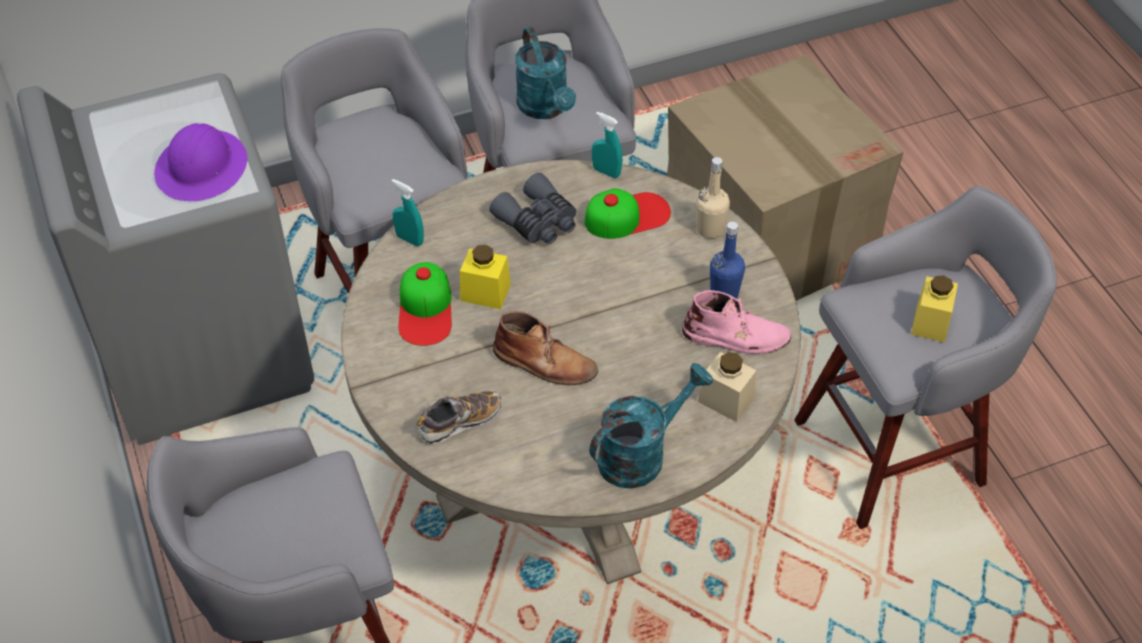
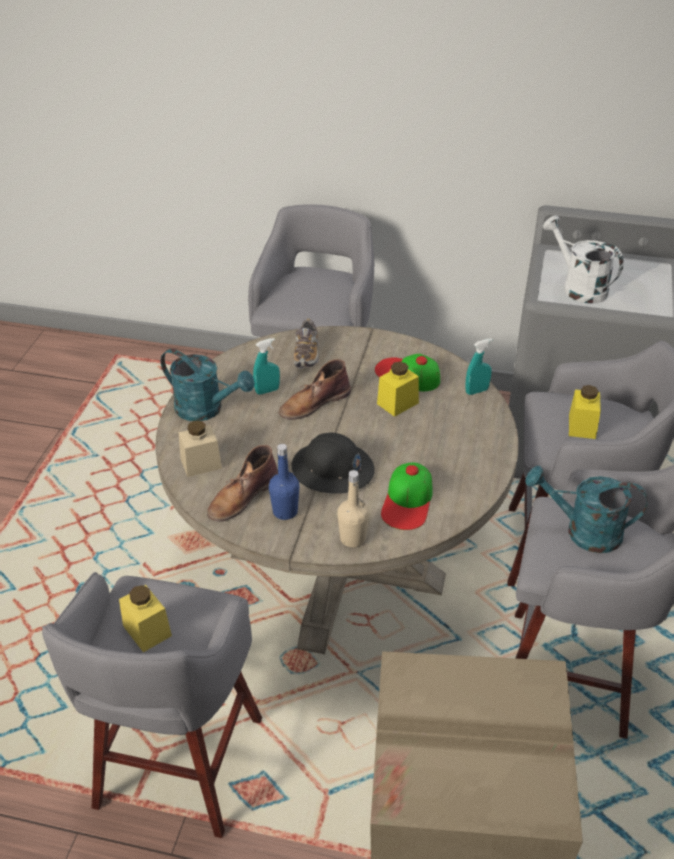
camera: 125 degrees right, 10 degrees down
(202, 168) = (578, 287): purple hard hat -> white watering can
(390, 157) = (582, 426): none -> yellow jar
(538, 221) = (442, 454): grey binoculars -> none
(606, 172) = (465, 513): turquoise spray bottle -> turquoise spray bottle (267, 391)
(635, 290) = (332, 470): none -> black hard hat
(641, 453) = (206, 409): turquoise watering can -> turquoise watering can turned 60 degrees counterclockwise
(736, 336) = (242, 496): pink boot -> brown boot

